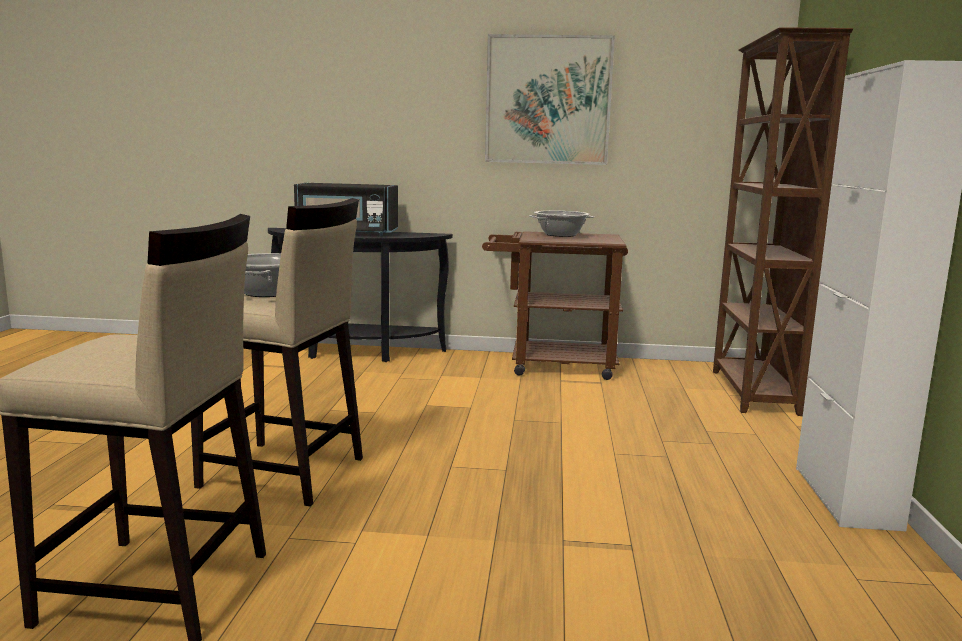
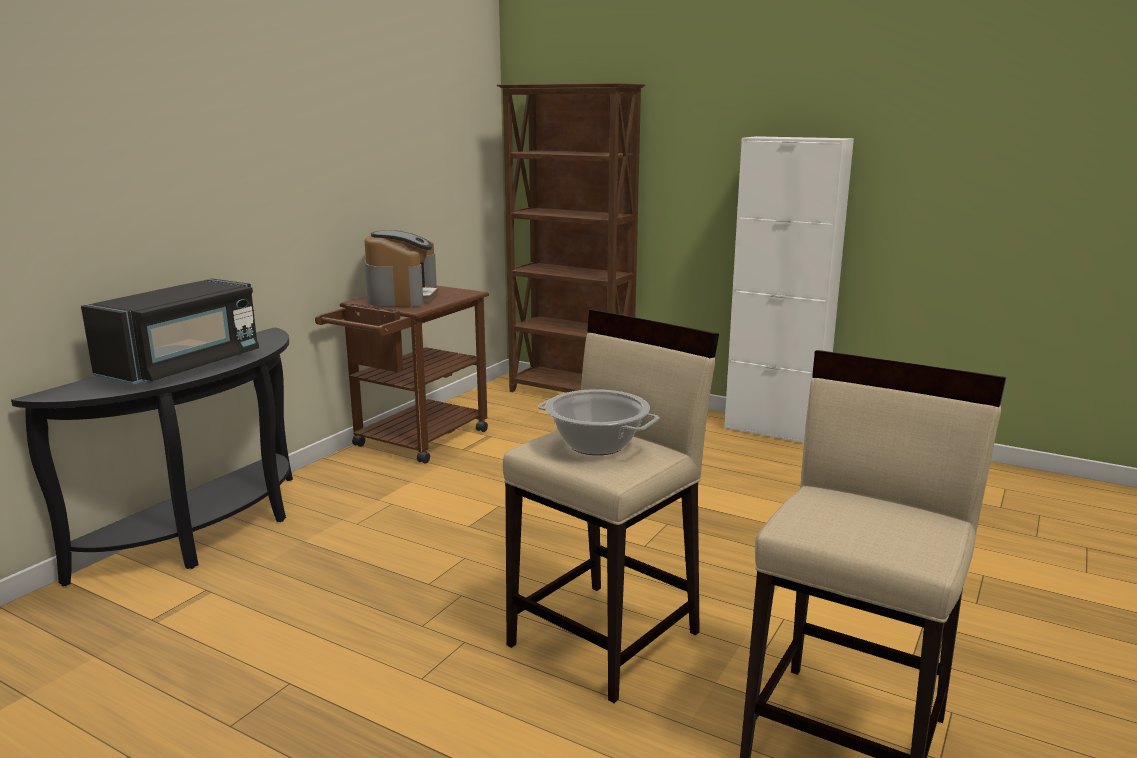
camera: 65 degrees left, 5 degrees up
(548, 100) = (342, 141): picture -> none
(560, 235) = (402, 297): cooking pot -> coffee machine

